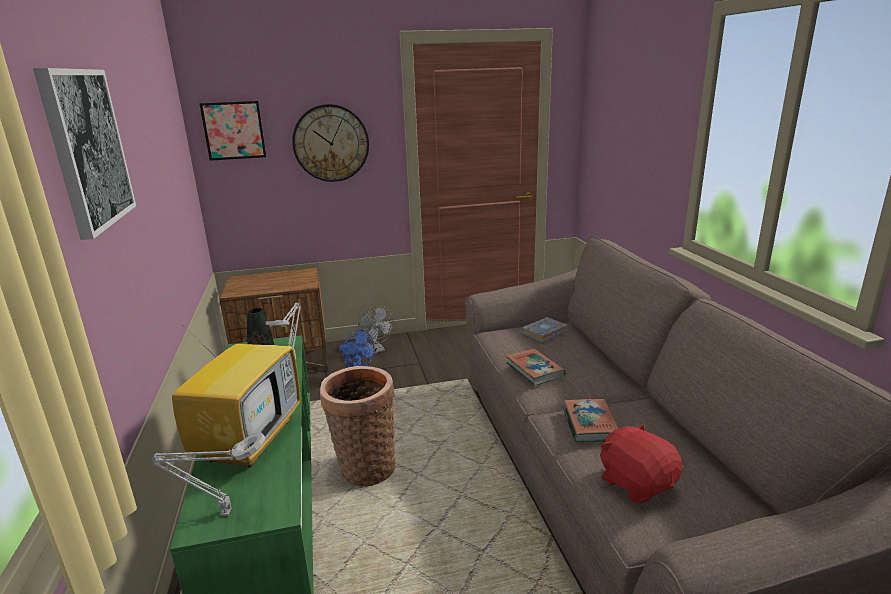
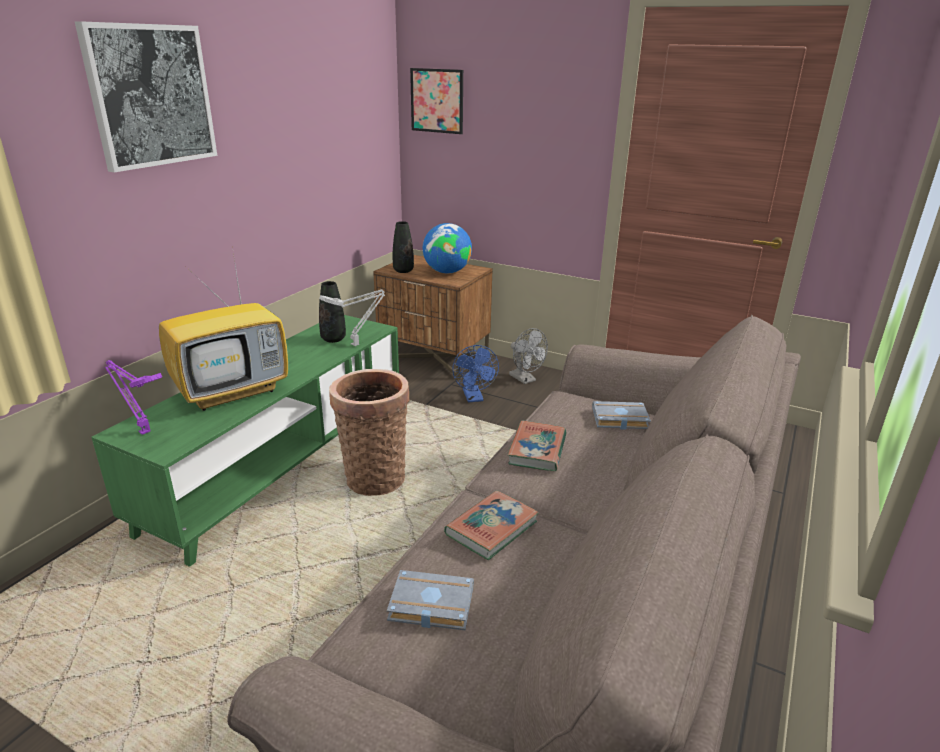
camera: 40 degrees right, 5 degrees up
(222, 513) = (143, 431): grey table lamp -> purple table lamp
(247, 290) = (403, 271): none -> black vase
(287, 280) = (447, 272): none -> globe
(331, 143) = (528, 128): wall clock -> none
(376, 350) = (525, 379): grey fan -> grey fan turned 45 degrees counterclockwise
(636, 483) = (429, 606): red plush toy -> grey book

